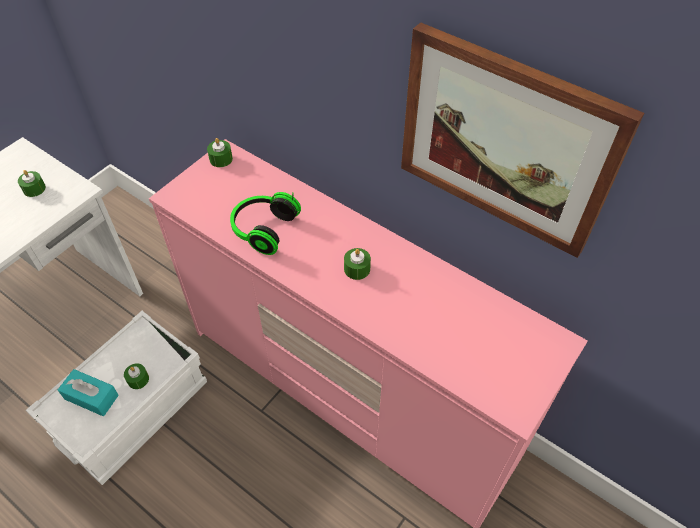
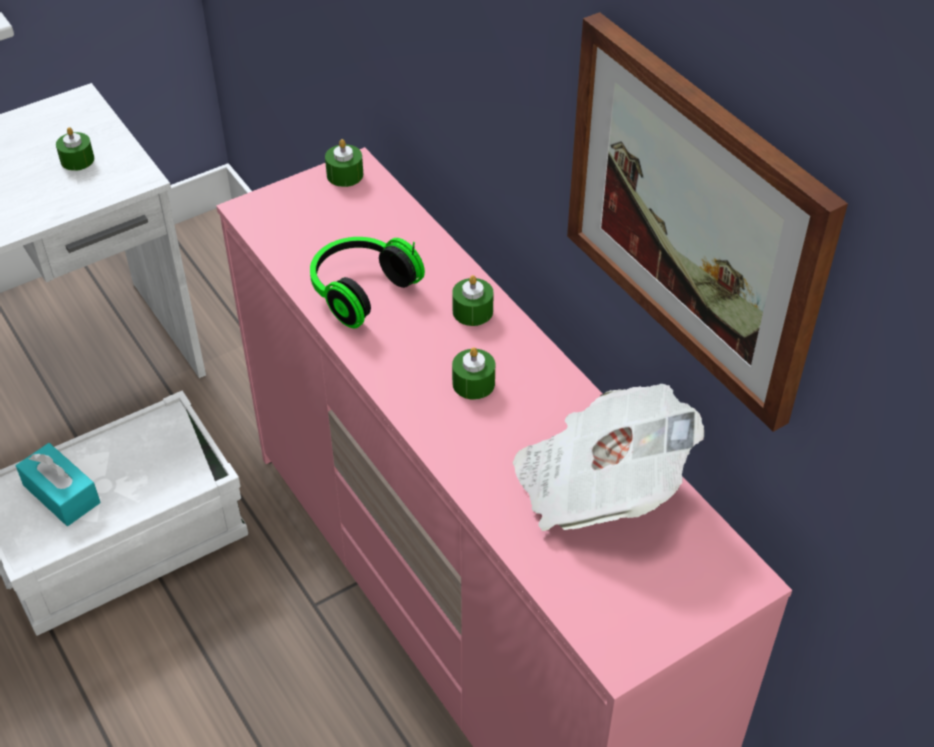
camera: 20 degrees right, 5 degrees down
(138, 379) = (137, 489): green candle -> green candle (472, 311)
(456, 311) = (598, 486): none -> newspaper

